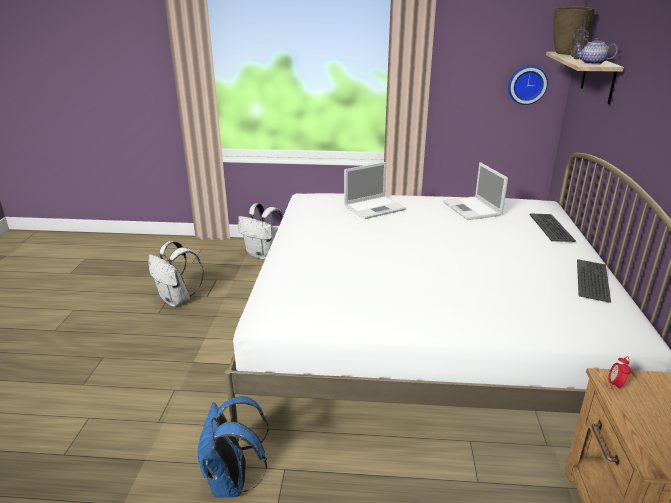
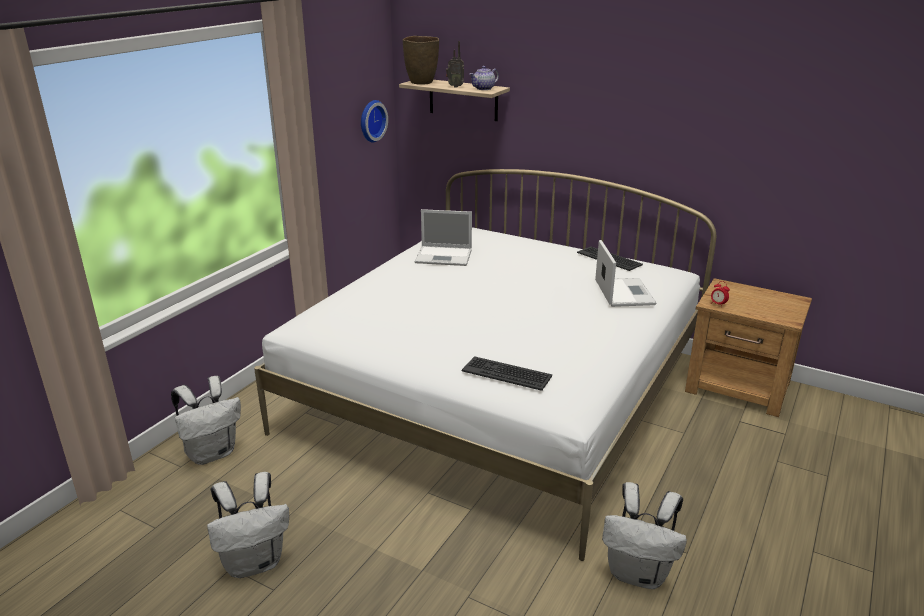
camera: 65 degrees left, 0 degrees up
(232, 482) = (638, 573): blue backpack -> white backpack
(375, 207) = (389, 296): laptop -> laptop (623, 292)
(551, 228) = (513, 241): keyboard -> keyboard (507, 373)

